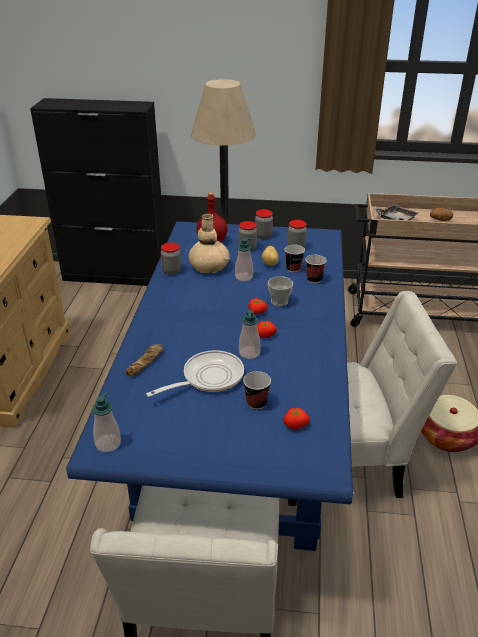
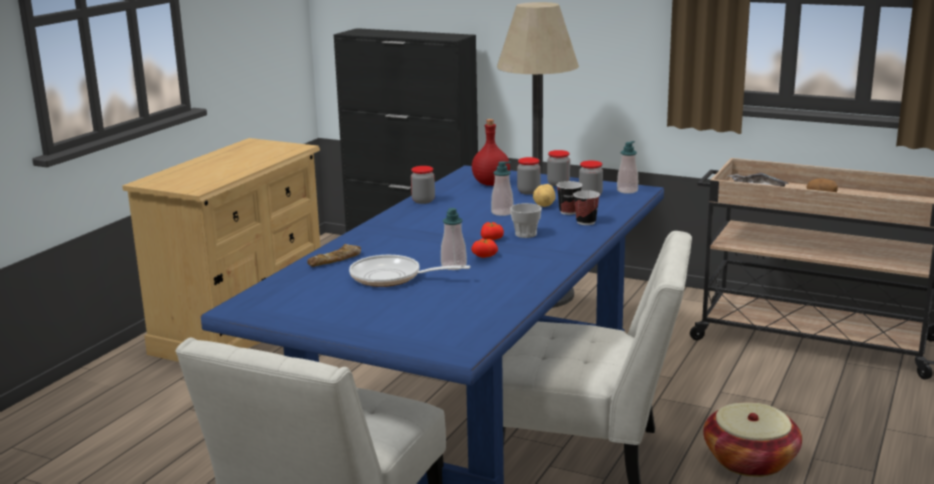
camera: 20 degrees right, 15 degrees down
(108, 443) = (252, 305): soap dispenser -> soap dispenser (627, 191)
(208, 378) = (392, 277): frying pan -> frying pan turned 150 degrees counterclockwise
(209, 266) = (469, 201): beige vase -> none
(256, 403) = (427, 299): cup -> none
(295, 424) = (456, 318): tomato -> none

